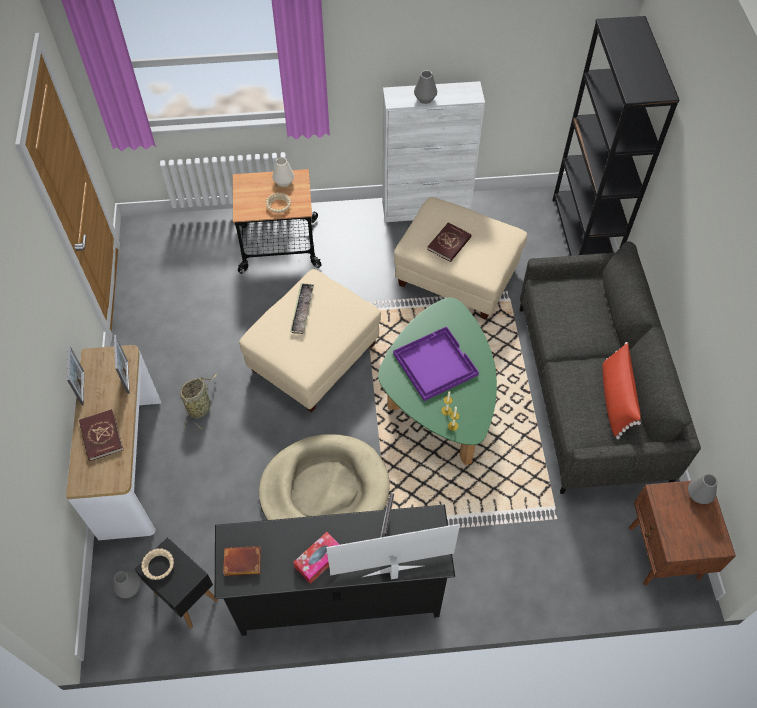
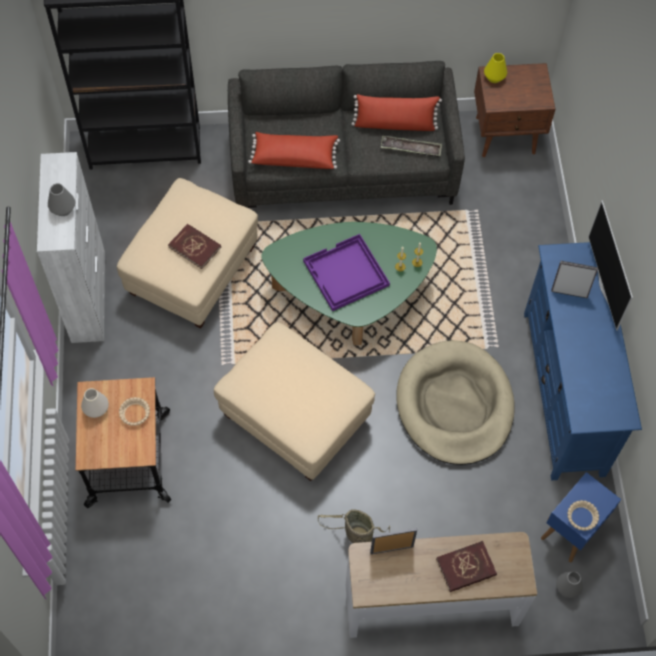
camera: 90 degrees left, 5 degrees up
(82, 387) = (406, 596): picture frame -> none
(185, 596) = (571, 531): black side table -> blue side table
(241, 563) = (607, 408): brown book -> none
(302, 310) = (279, 394): tray -> tray (411, 148)
(319, 560) = (598, 344): tissue box -> none
(338, 598) = (564, 393): black tv stand -> blue tv stand
(559, 312) = (294, 156): none -> red pillow
(698, 495) = (494, 77): grey vase -> yellow vase

